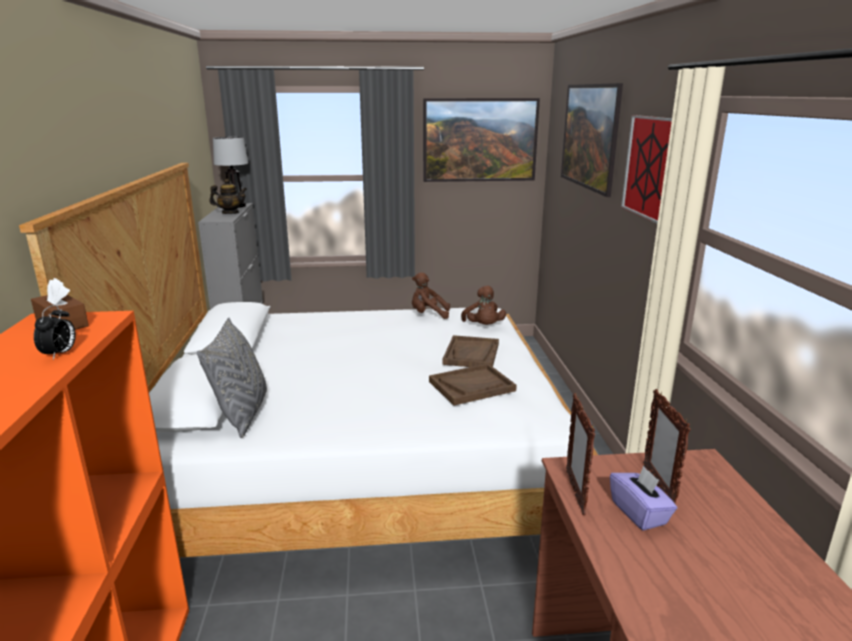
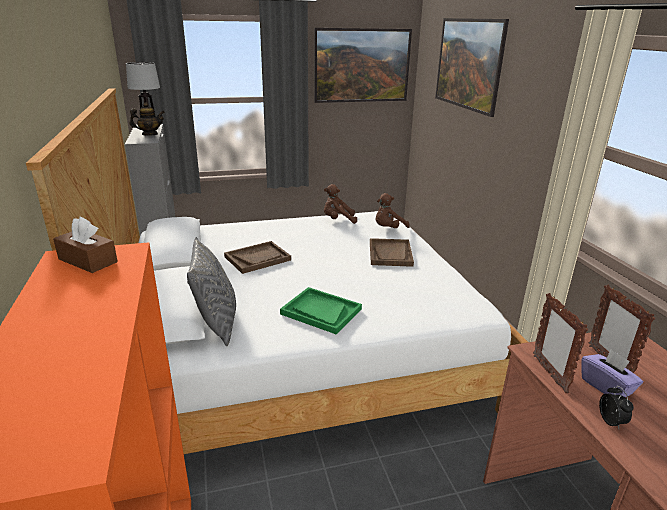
camera: 10 degrees left, 5 degrees up
(60, 354) = (113, 295): alarm clock -> alarm clock (611, 422)
(360, 410) = (321, 312): none -> green tray
(472, 386) = (405, 283): brown tray -> brown tray (257, 258)
(483, 327) = (388, 229): brown plush toy -> brown plush toy turned 75 degrees clockwise
(650, 167) = (541, 93): picture -> none

